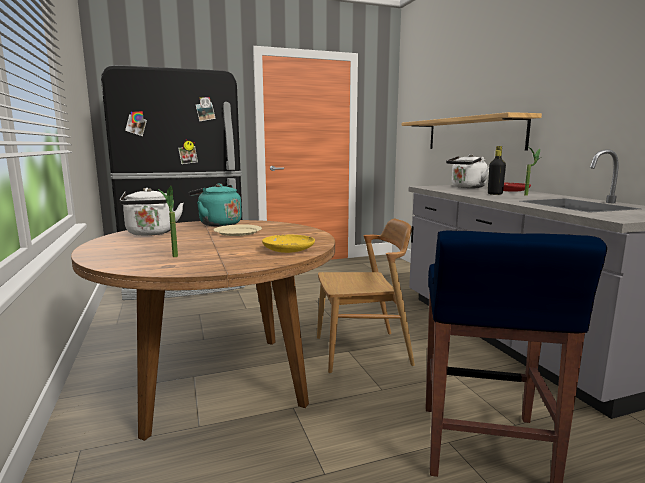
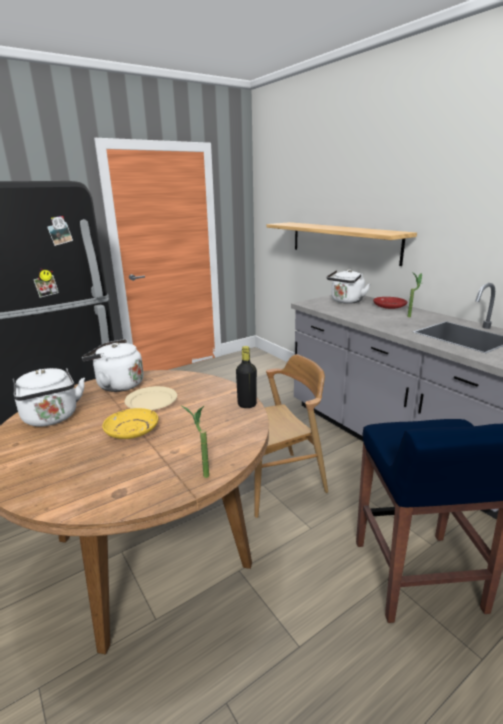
camera: 15 degrees left, 10 degrees up
(172, 255) = (109, 468): potted plant -> potted plant (201, 474)
(217, 224) = (117, 385): turquoise kettle -> white kettle
(288, 249) = (228, 432): yellow plate -> yellow plate (131, 430)
(495, 194) = (381, 316): black bottle -> black bottle (247, 405)

